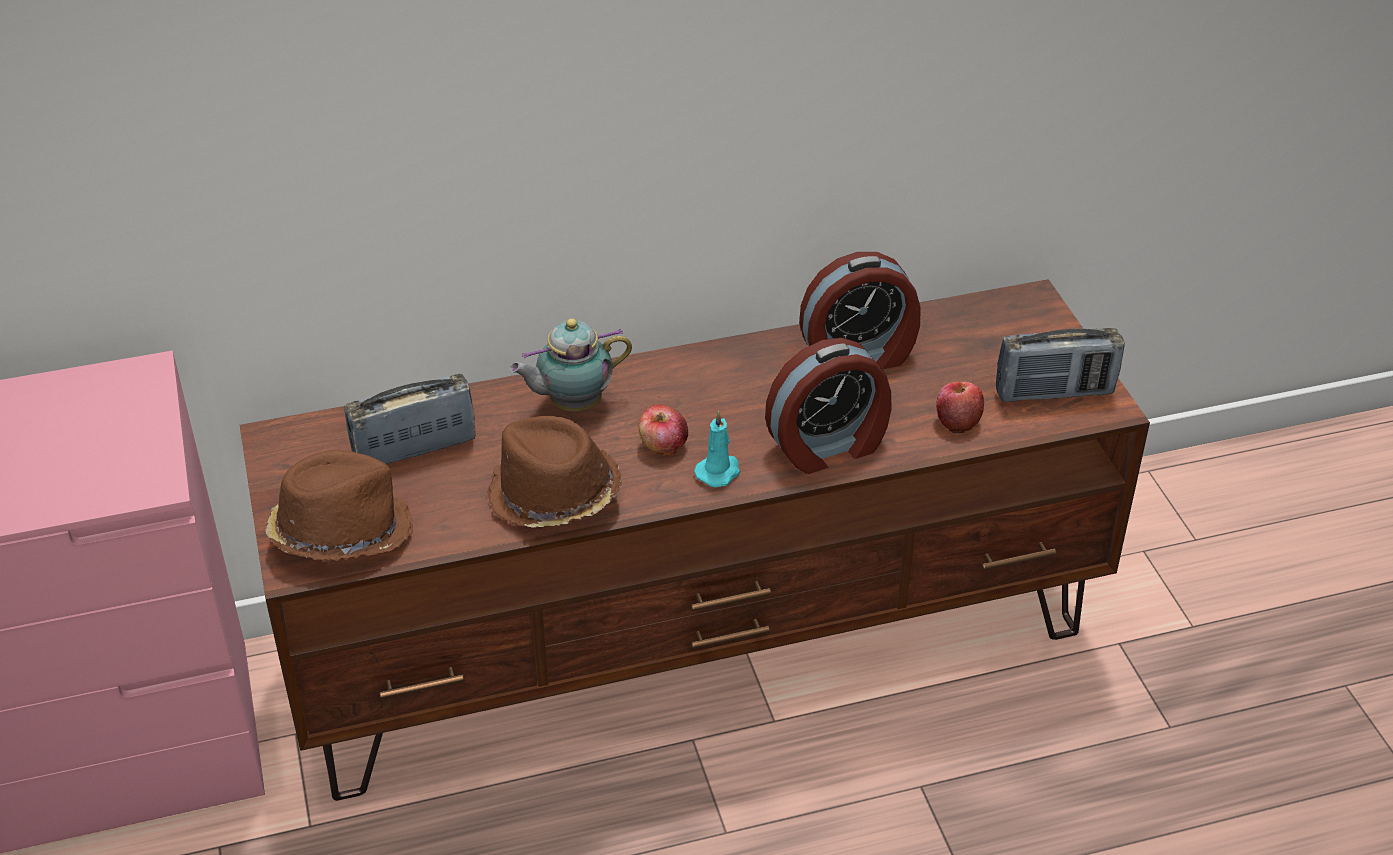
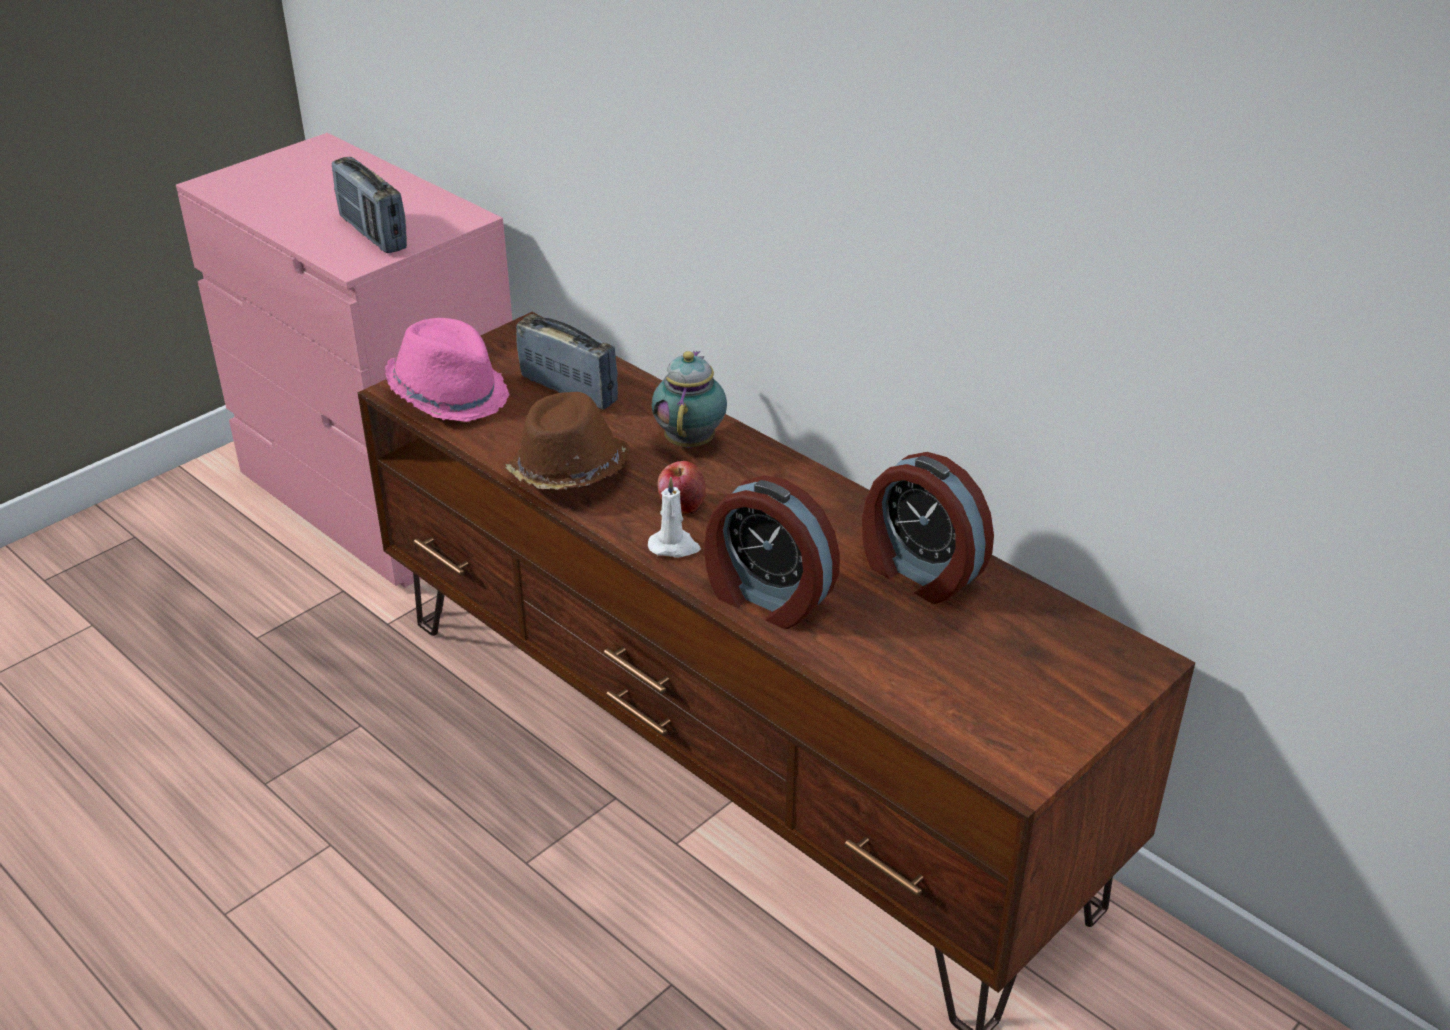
camera: 60 degrees right, 5 degrees down
(340, 532) = (449, 394): brown hat -> pink hat
(572, 404) = (691, 440): teapot -> teapot turned 60 degrees clockwise
(719, 471) = (674, 546): turquoise candle -> white candle
(957, 421) = (885, 669): apple -> none
(1054, 392) = (1001, 724): radio -> radio (373, 234)

